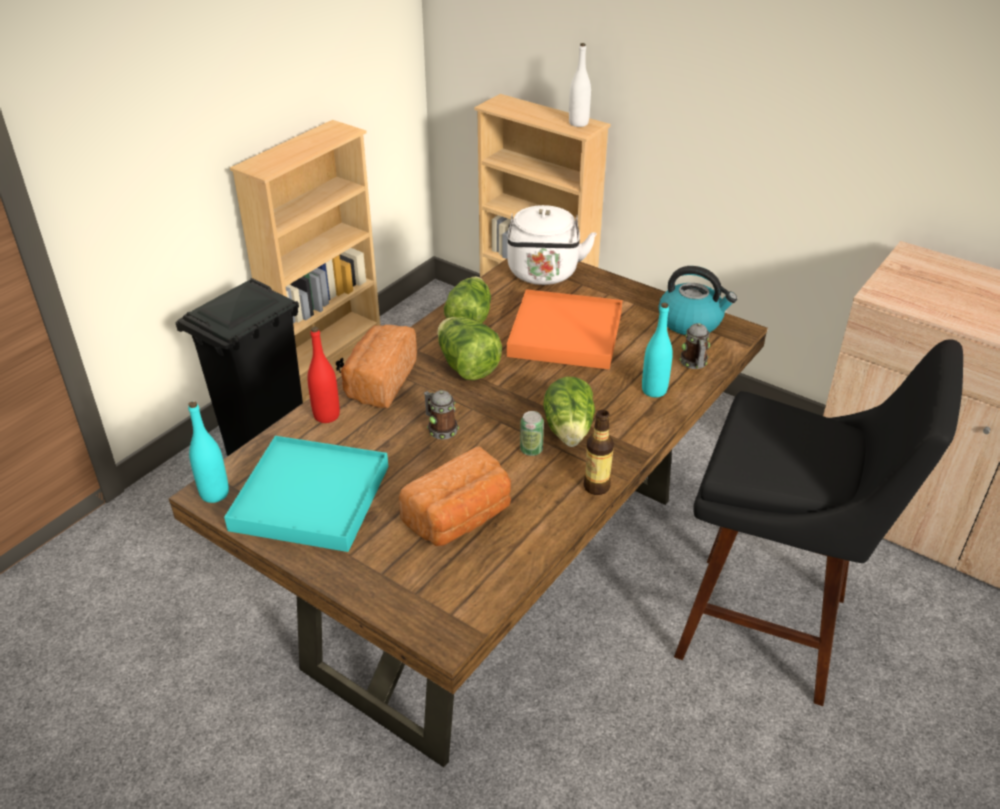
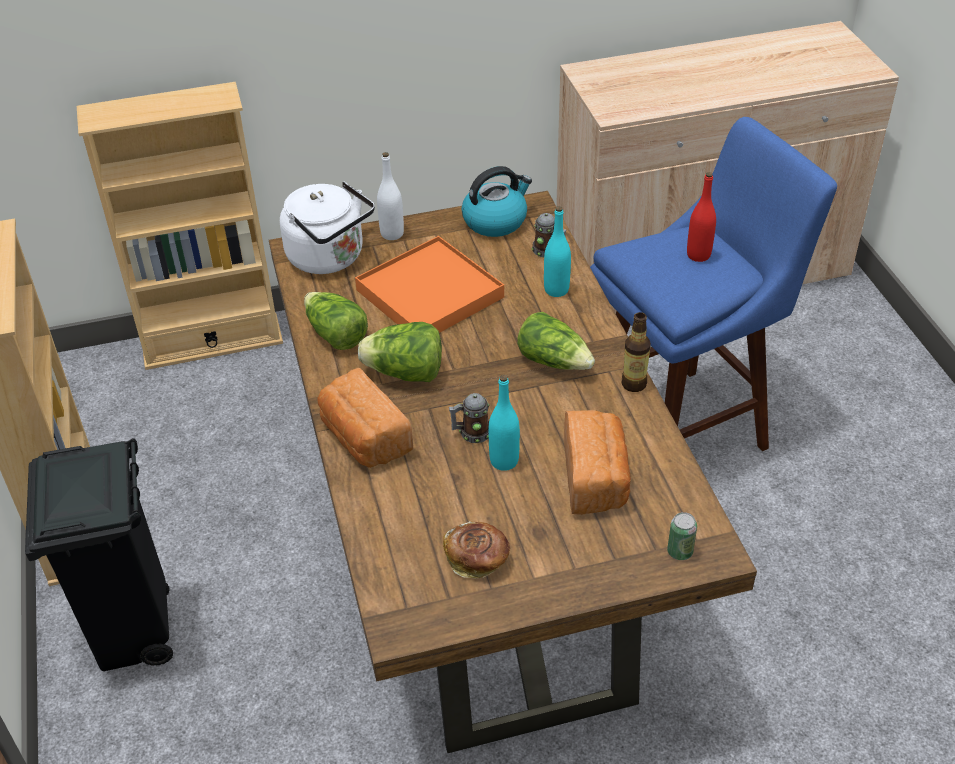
camera: 50 degrees left, 5 degrees up
(214, 494) = (403, 625): turquoise bottle -> turquoise bottle (504, 461)
(311, 498) = (477, 560): turquoise tray -> bread
(326, 415) = (372, 496): red bottle -> red bottle (698, 255)
(531, 450) = (555, 395): can -> can (680, 552)
(578, 123) = (209, 96): white bottle -> white bottle (392, 234)
(772, 629) = (684, 427): black stool -> blue stool

